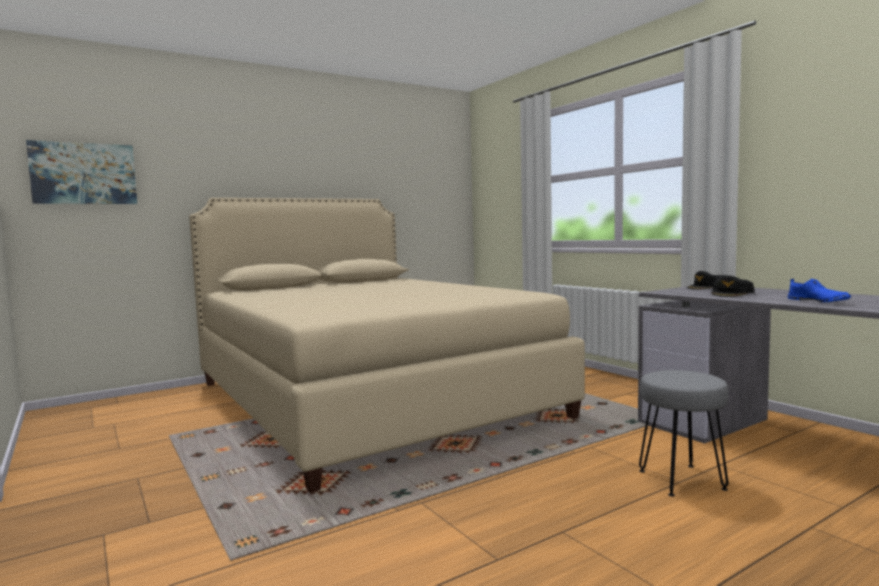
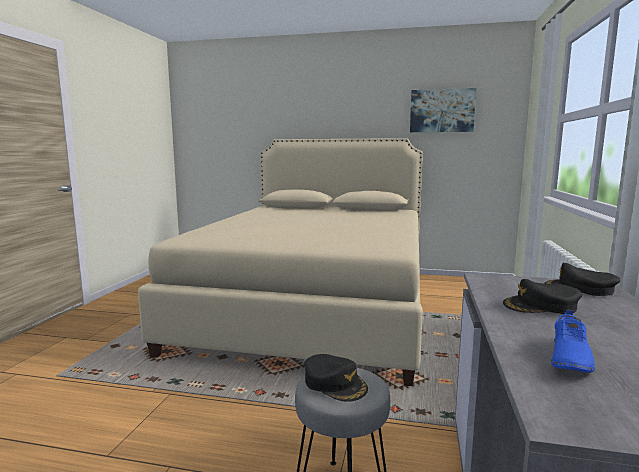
camera: 45 degrees right, 5 degrees up
(84, 173) = (209, 125): picture -> picture (442, 111)
(678, 378) = (335, 383): none -> black cap

